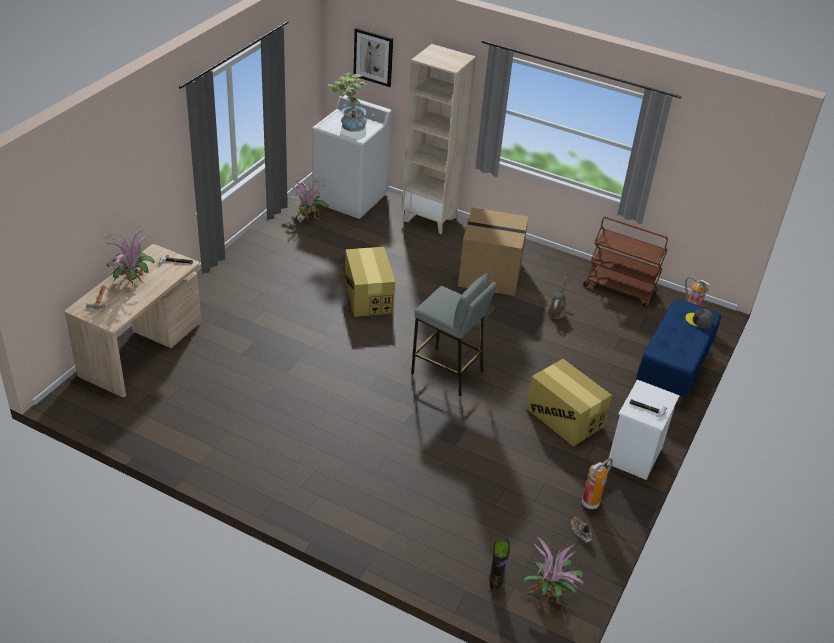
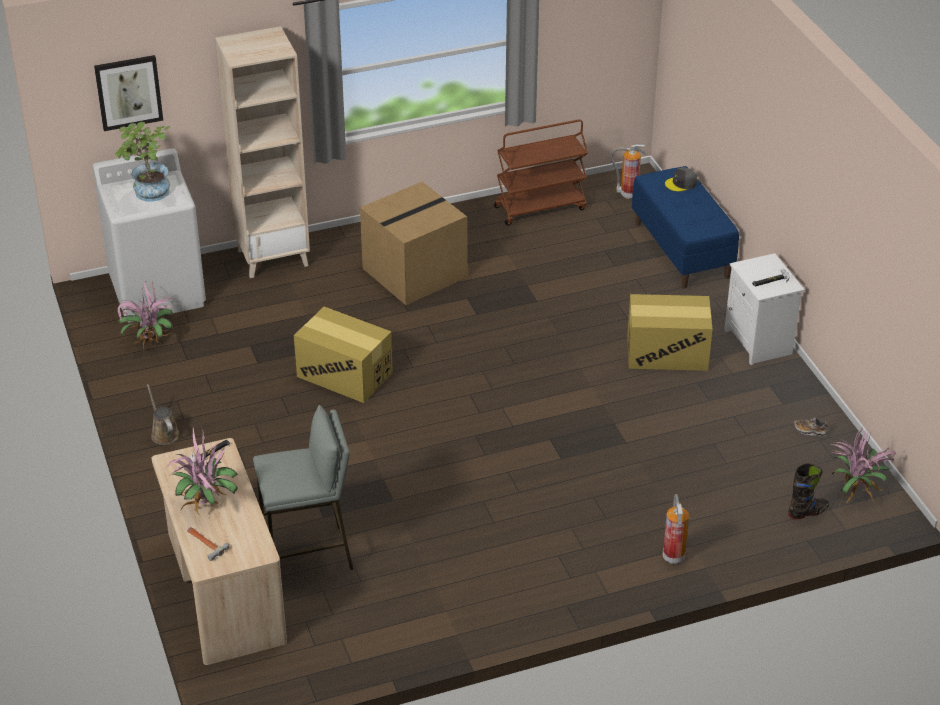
camera: 45 degrees left, 0 degrees up
(447, 372) = (523, 388): grey stool -> grey stool (308, 555)
(496, 576) = (808, 512): black boot -> black boot turned 105 degrees clockwise
(556, 311) = (521, 266): brown watering can -> brown watering can (163, 433)
(591, 503) = (784, 403): fire extinguisher -> fire extinguisher (673, 556)

